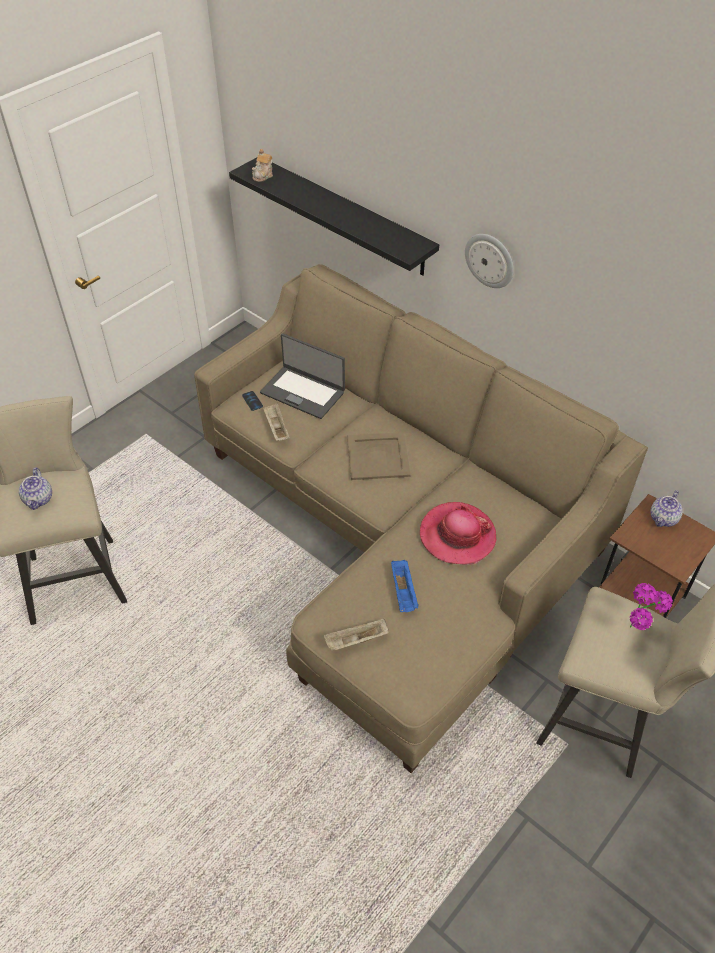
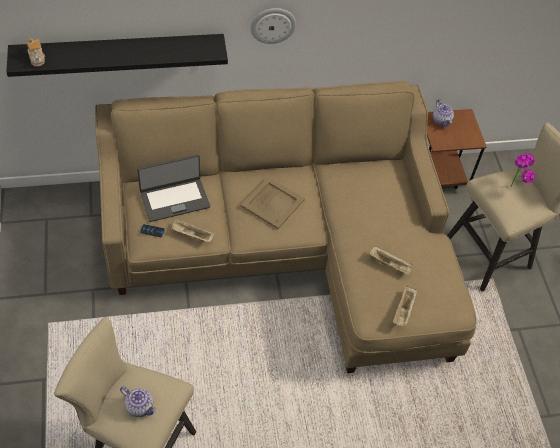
camera: 55 degrees left, 5 degrees up
(404, 592) = (390, 264): blue tray -> beige tray
(457, 535) = (373, 211): hat -> none

